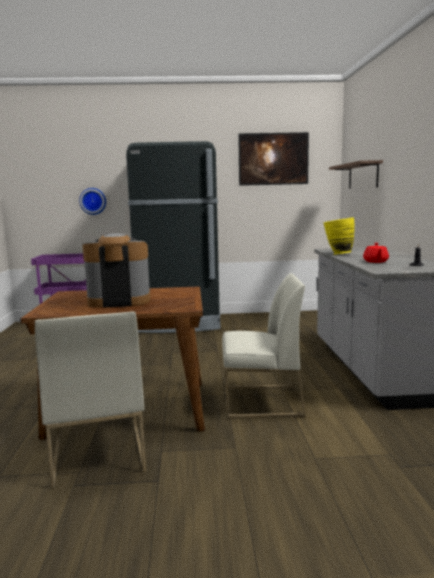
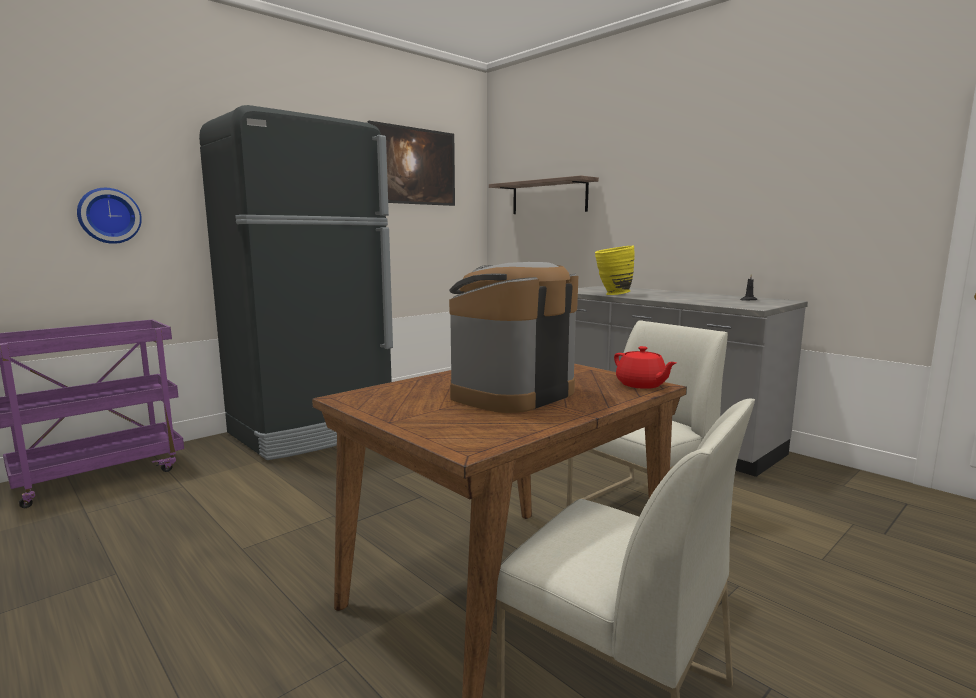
camera: 40 degrees left, 0 degrees up
(375, 261) = (694, 299): red teapot -> red teapot (641, 385)

